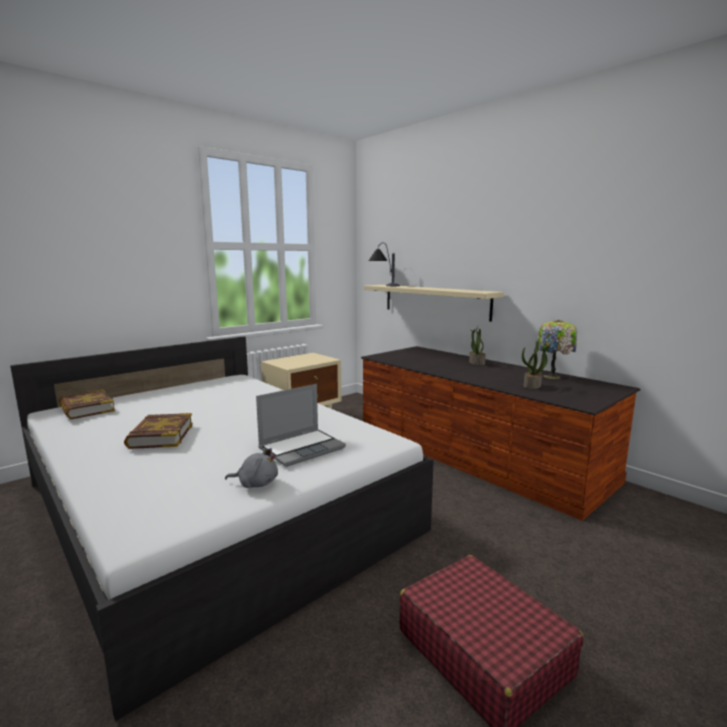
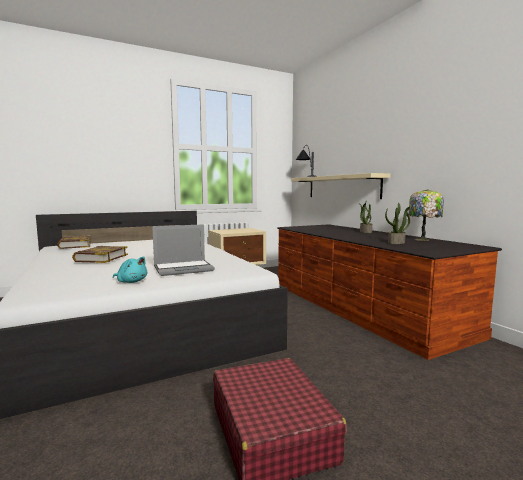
camera: 15 degrees right, 5 degrees down
(256, 483) = (131, 282): grey plush toy -> turquoise plush toy

